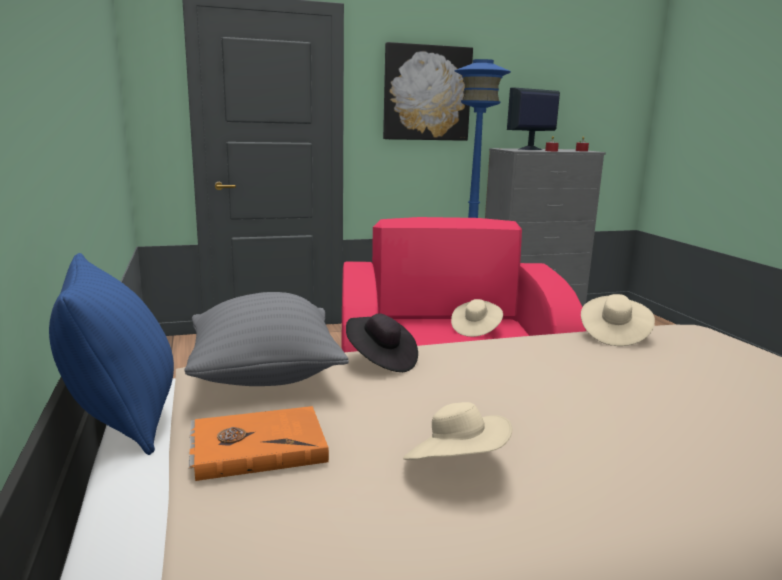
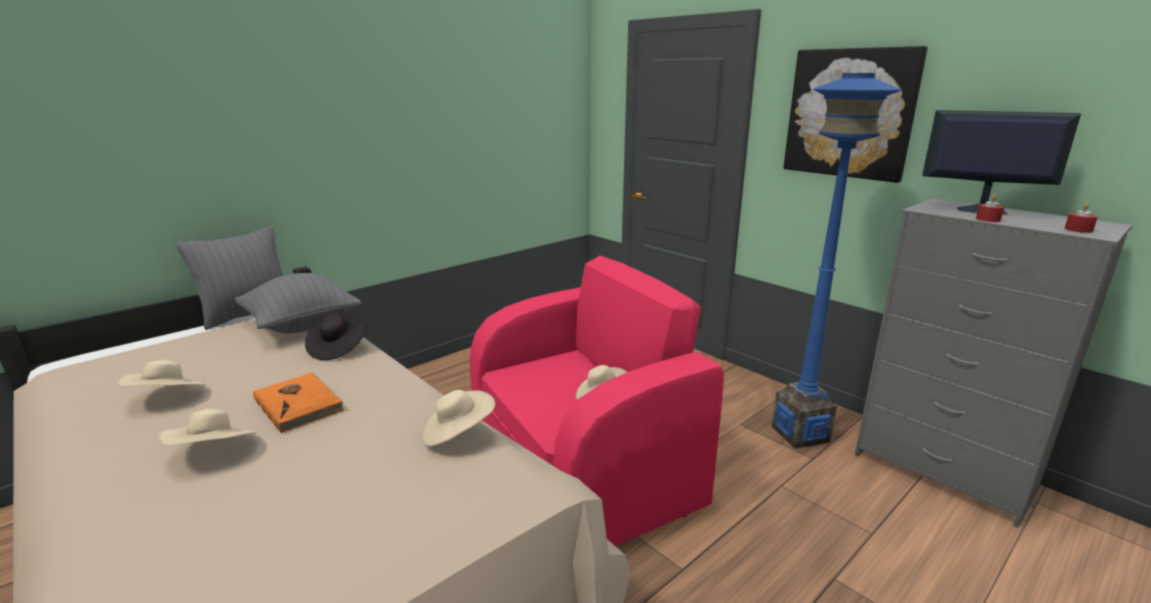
camera: 65 degrees right, 5 degrees up
(123, 417) = (249, 314): blue pillow -> grey pillow
(257, 446) = (200, 345): orange book -> orange book (300, 404)
(627, 429) = (214, 452): none -> beige hat

